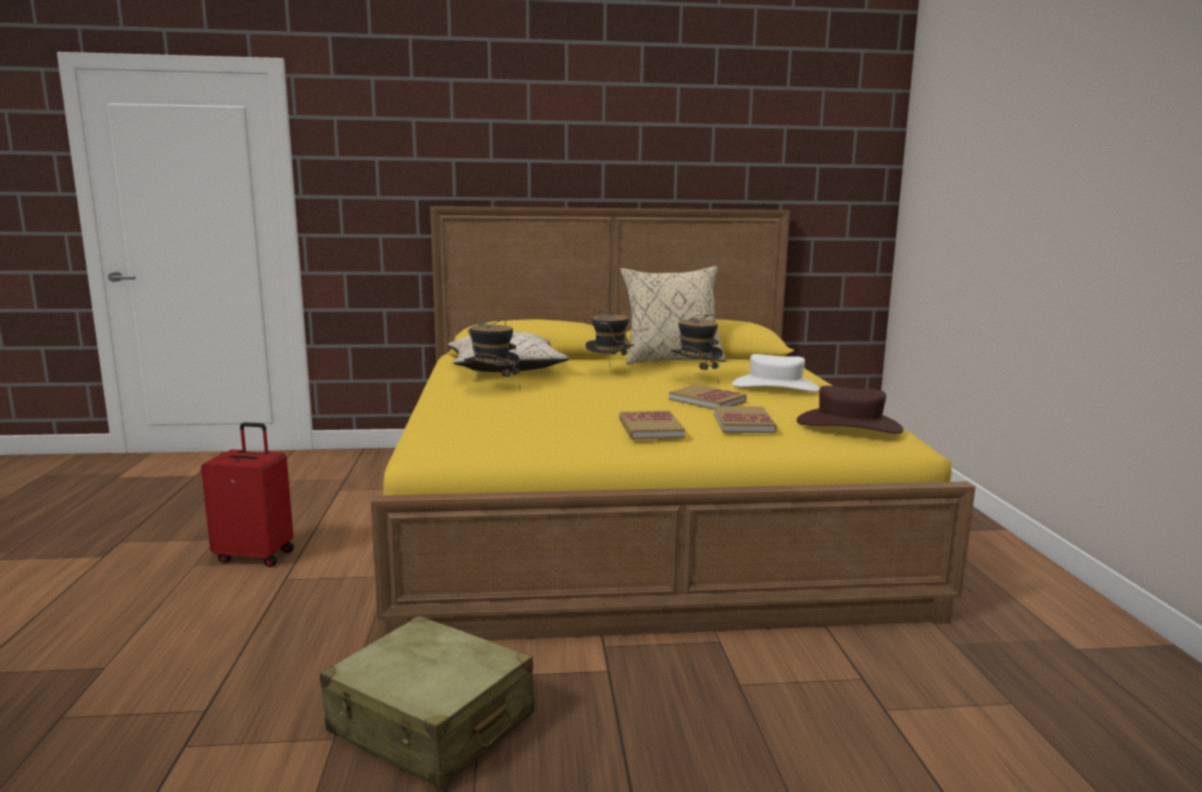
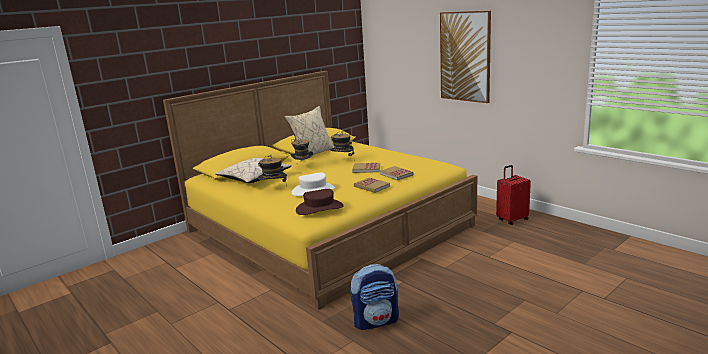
camera: 35 degrees left, 5 degrees up
(256, 556) = (194, 308): red suitcase -> red suitcase (512, 220)
(431, 724) = (376, 321): beige suitcase -> backpack
(775, 387) = (376, 156): white hat -> white hat (313, 190)
(849, 425) = (428, 165): brown hat -> brown hat (319, 208)
(1080, 184) = (465, 56): none -> picture

